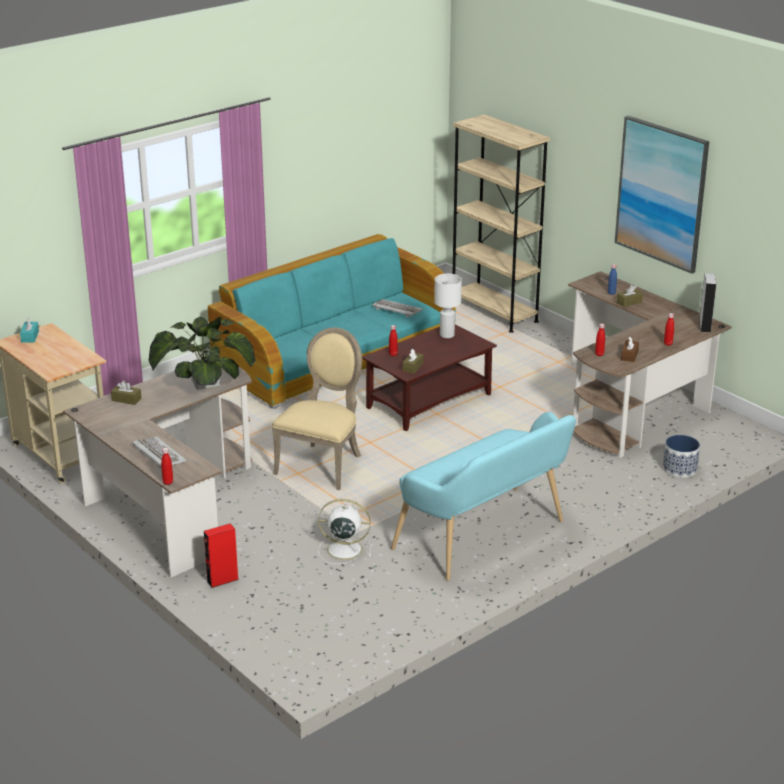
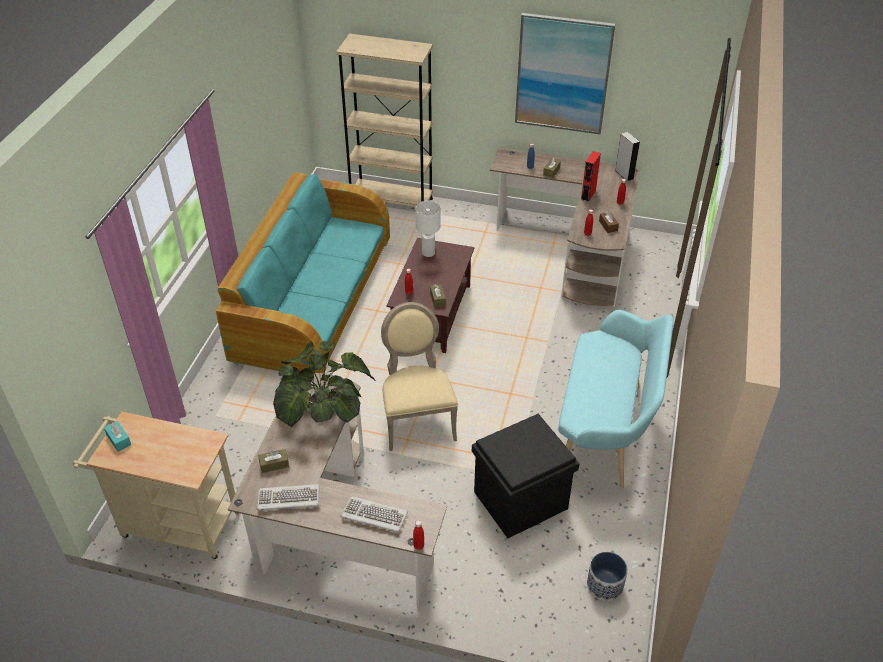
camera: 35 degrees left, 15 degrees up
(222, 580) = (463, 589): red speaker -> red speaker (588, 194)
(343, 549) = (520, 501): white fan -> black storage box
(396, 309) = (346, 237): keyboard -> keyboard (288, 499)
(679, 469) = (661, 299): planter -> planter (604, 585)

